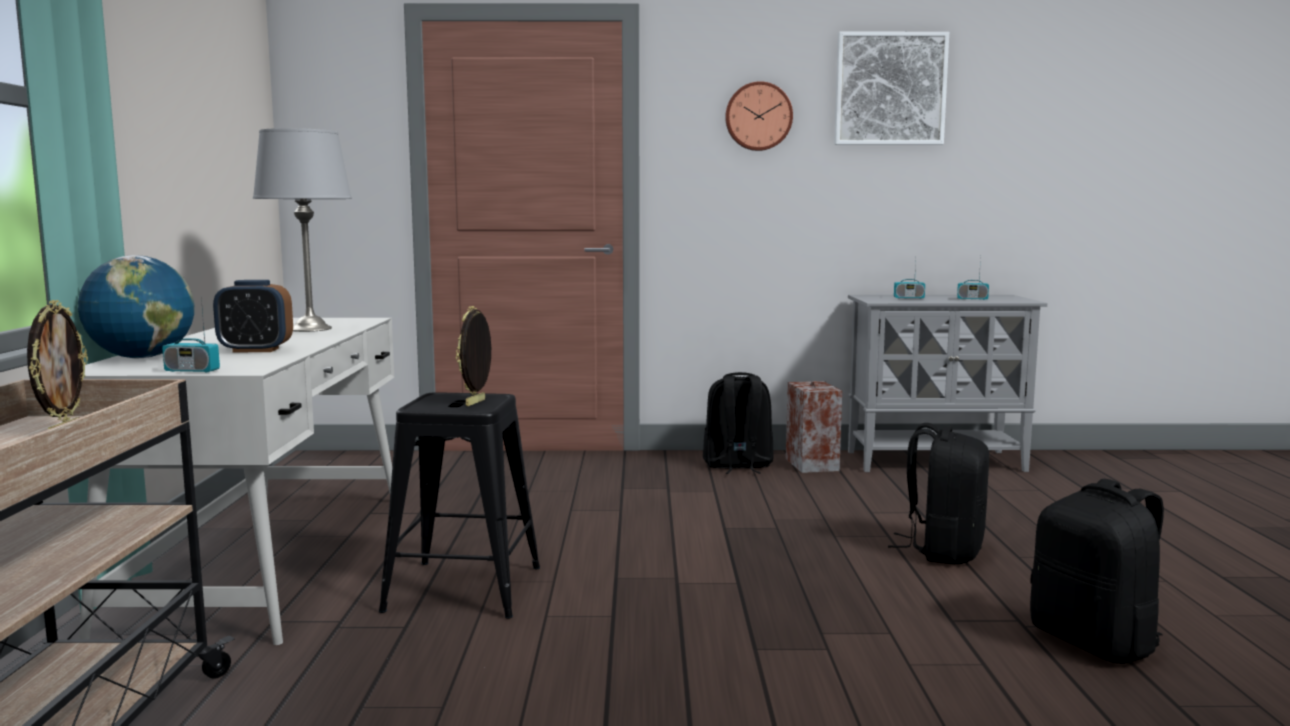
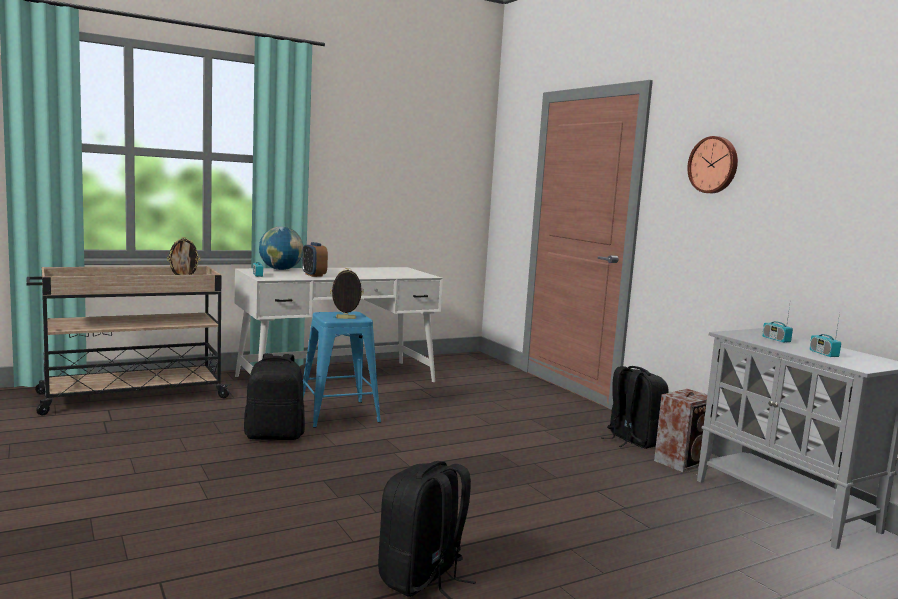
camera: 60 degrees right, 0 degrees up
(309, 329) = (383, 274): grey table lamp -> none
(463, 588) = (339, 414): black stool -> blue stool
(890, 89) = (819, 140): picture -> none
(942, 551) = (545, 520): black backpack -> black backpack (275, 435)

